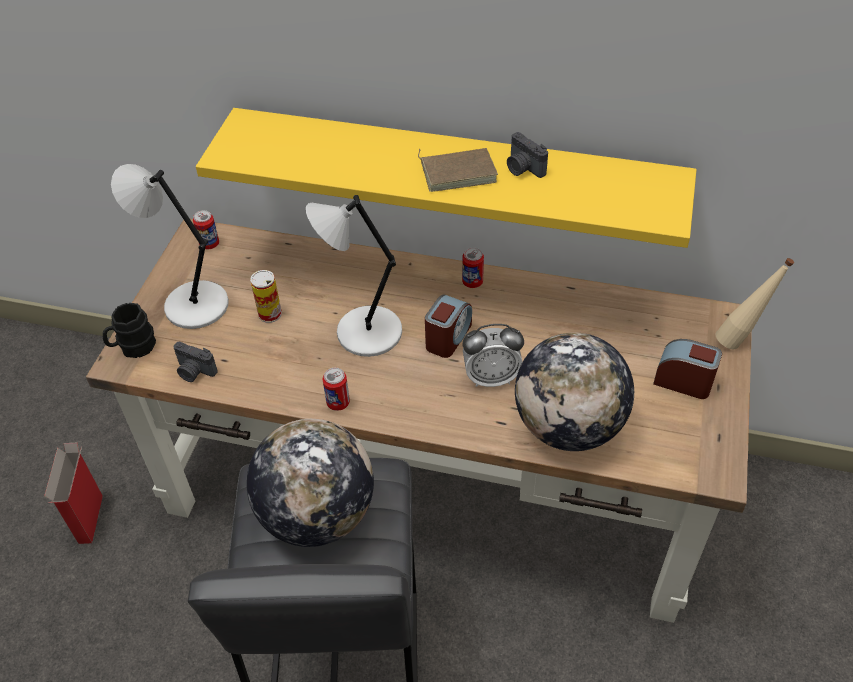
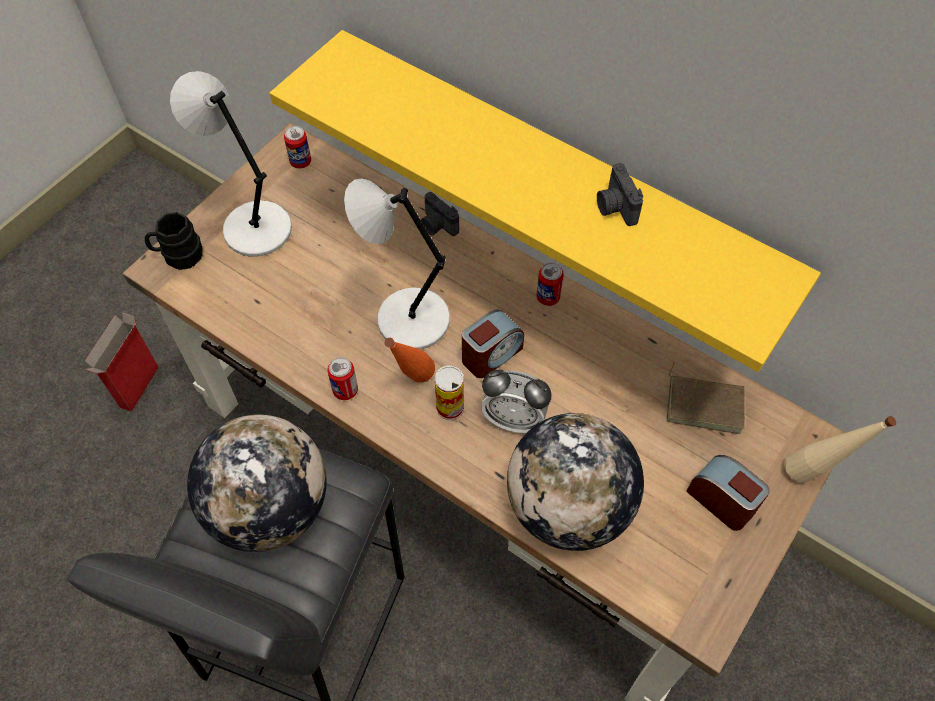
camera: 20 degrees right, 10 degrees up
(194, 372) = (223, 304): camera -> camera (437, 226)
(270, 314) = (324, 263): can -> can (450, 407)
(393, 380) = (412, 384): none -> orange bottle
(458, 171) = (540, 188): brown book -> brown book (705, 403)

